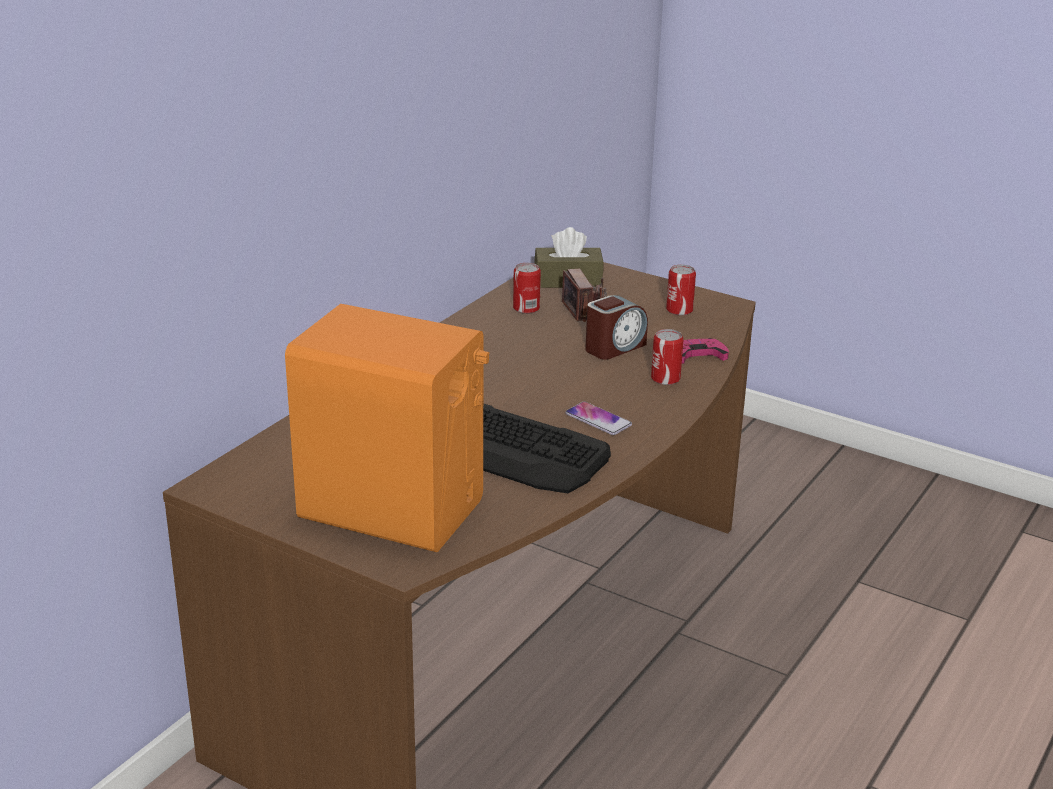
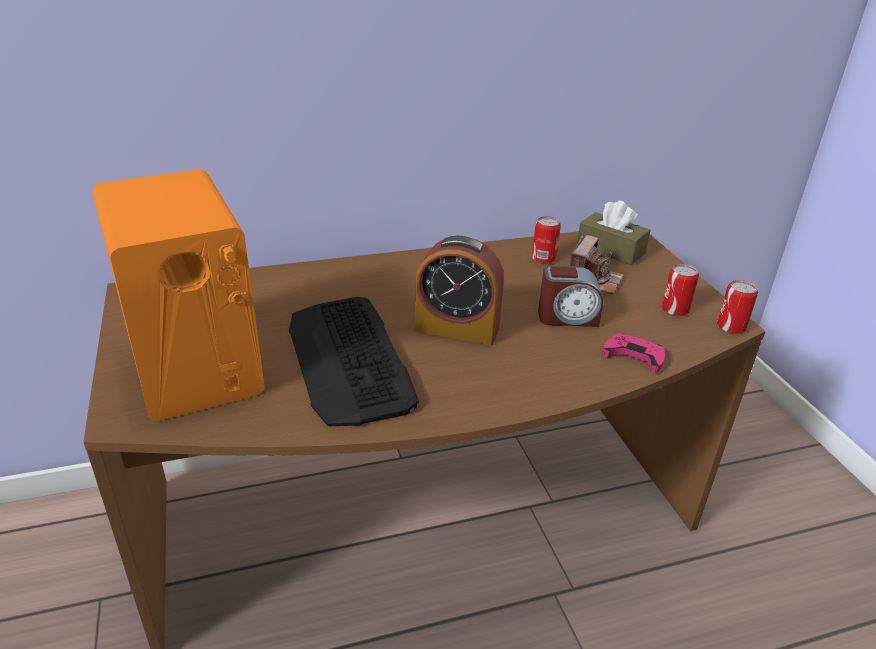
camera: 40 degrees right, 5 degrees up
(548, 390) = (457, 329): none -> alarm clock
(598, 419) = (457, 373): phone -> none
(665, 378) = (572, 364): can -> can (731, 326)

